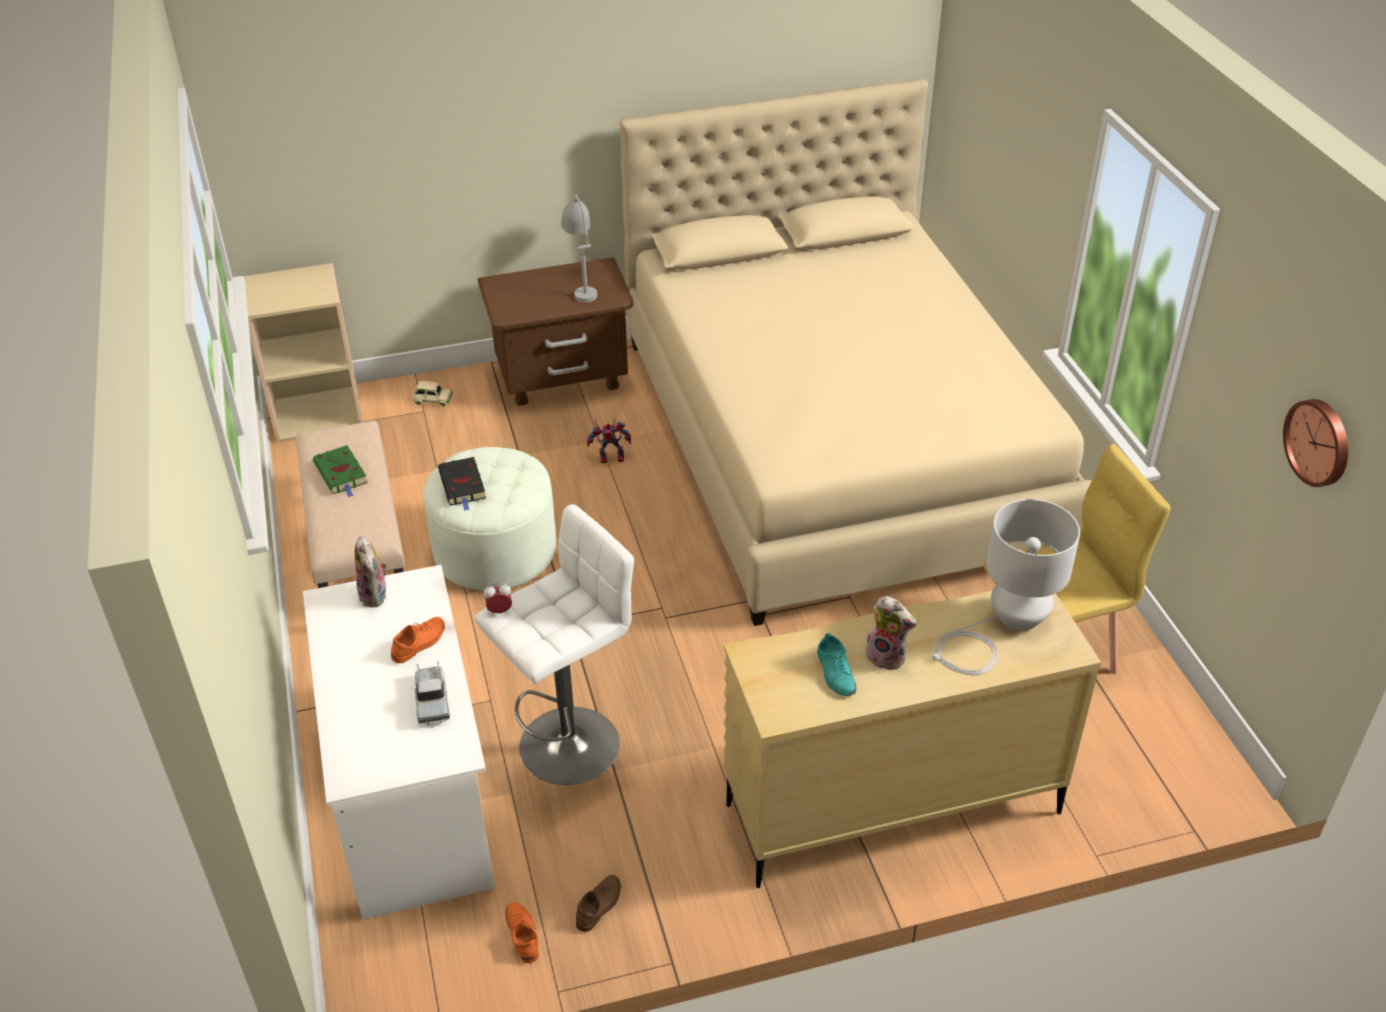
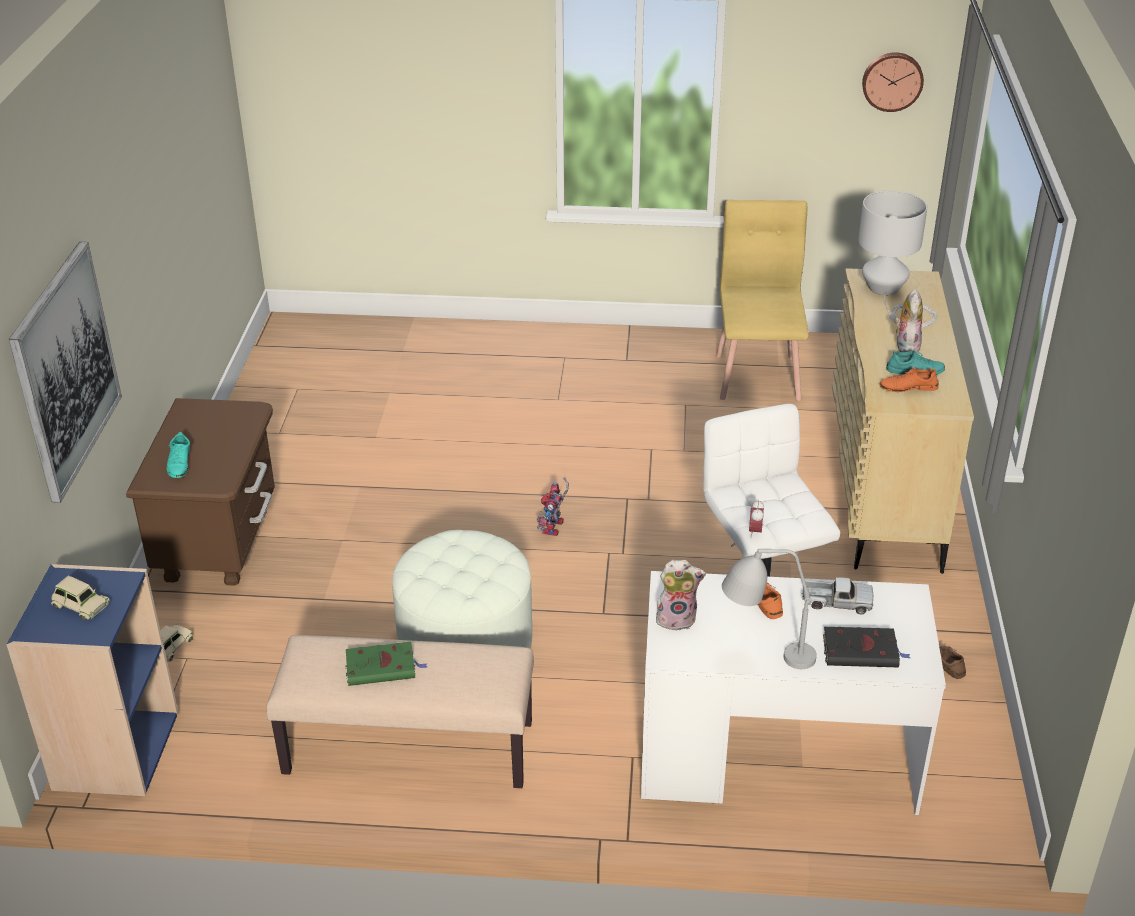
camera: 70 degrees left, 5 degrees down
(290, 289) = (80, 604): none -> beige toy car
(318, 413) = (115, 749): beige bookcase -> blue bookcase
(425, 149) = (65, 370): none -> picture
(463, 486) = (461, 582): black book -> black book (862, 652)
(523, 934) = (958, 713): orange shoe -> orange shoe (908, 387)
(524, 287) = (179, 463): none -> turquoise shoe
(581, 283) = (207, 425): grey table lamp -> grey table lamp (763, 654)
(609, 459) = (377, 539): toy robot -> toy robot (554, 529)
(835, 442) = (451, 405): beige bed -> none
(887, 656) = (905, 346): plush toy -> plush toy turned 45 degrees counterclockwise

